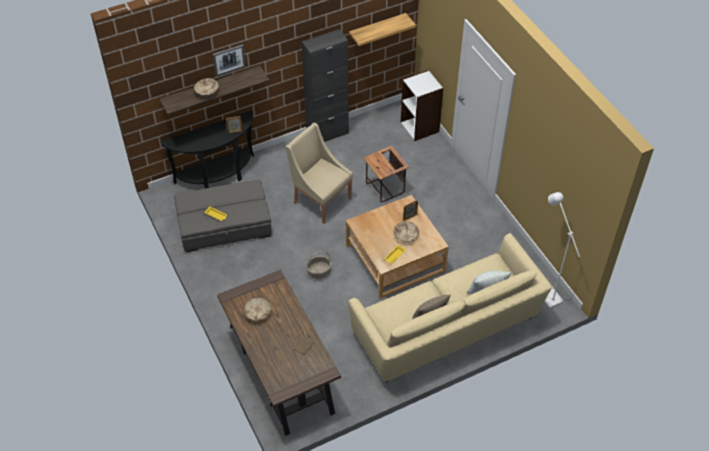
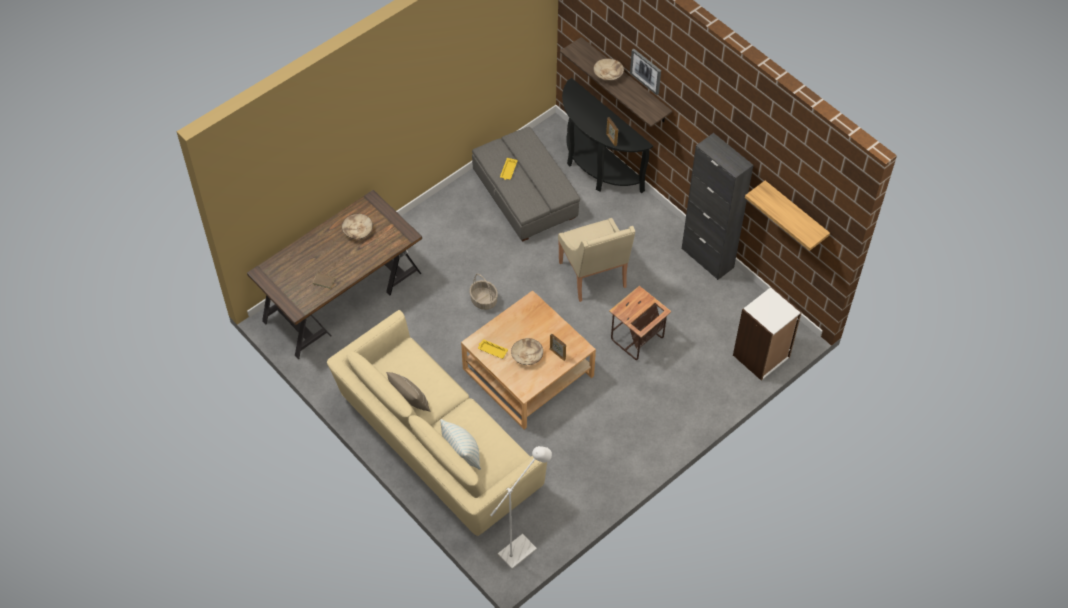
camera: 75 degrees right, 5 degrees up
(320, 200) = (594, 276): beige armchair -> beige armchair turned 135 degrees clockwise

